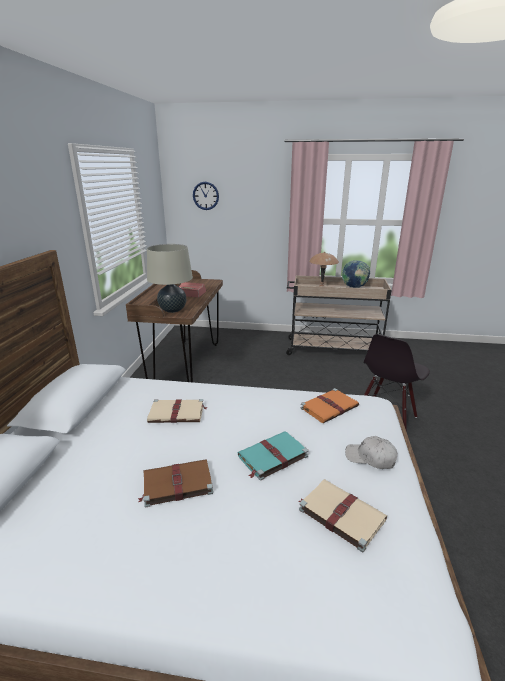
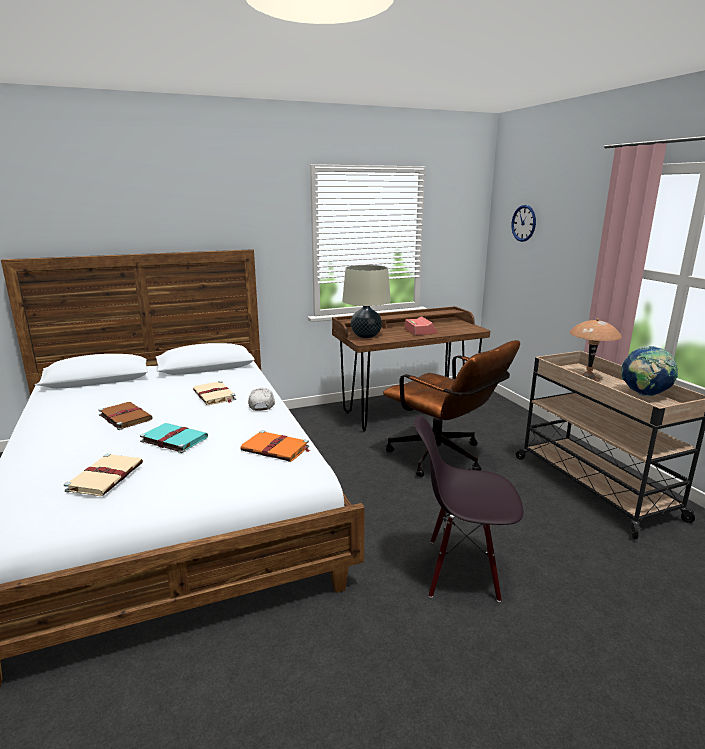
camera: 60 degrees right, 5 degrees down
(265, 376) = (443, 459): none -> brown office chair
(370, 458) = (195, 481): white cap -> white cap (262, 405)

